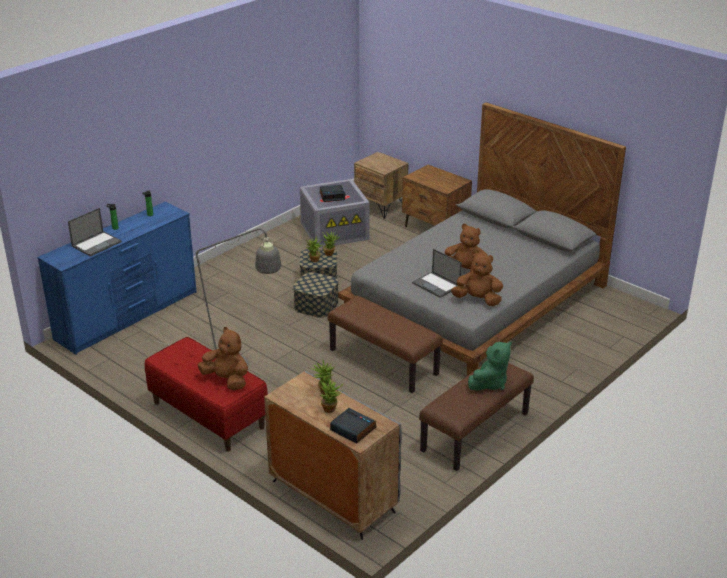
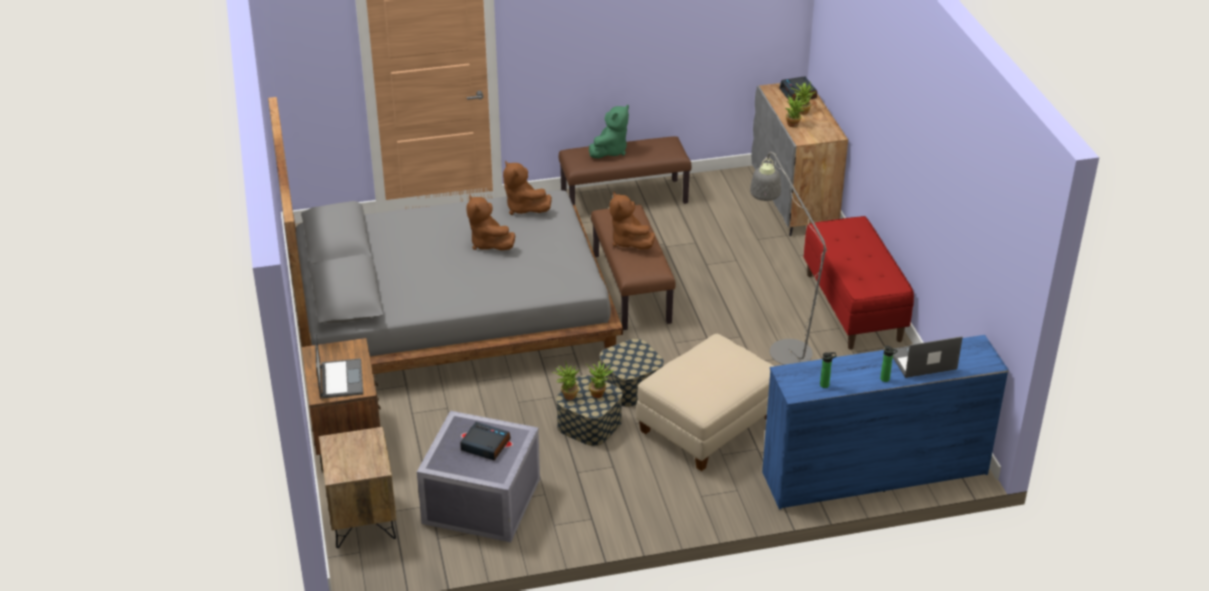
camera: 145 degrees left, 5 degrees up
(227, 380) = (843, 238): brown plush toy -> brown plush toy (629, 242)
(249, 303) = (707, 425): none -> beige ottoman
(437, 285) = (541, 238): laptop -> laptop (340, 378)
(489, 383) = (610, 151): green plush toy -> green plush toy turned 135 degrees clockwise

